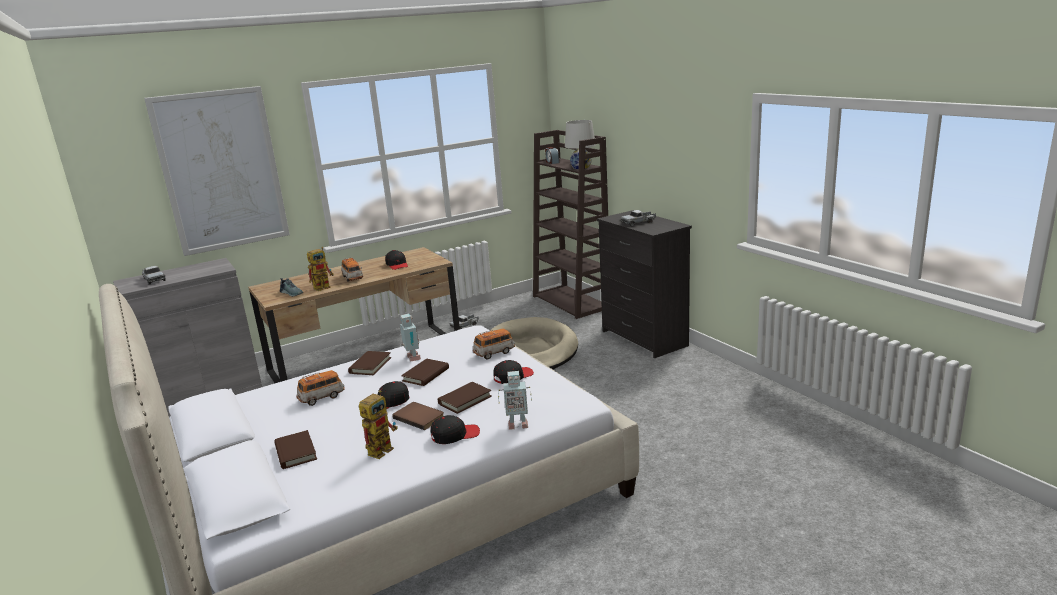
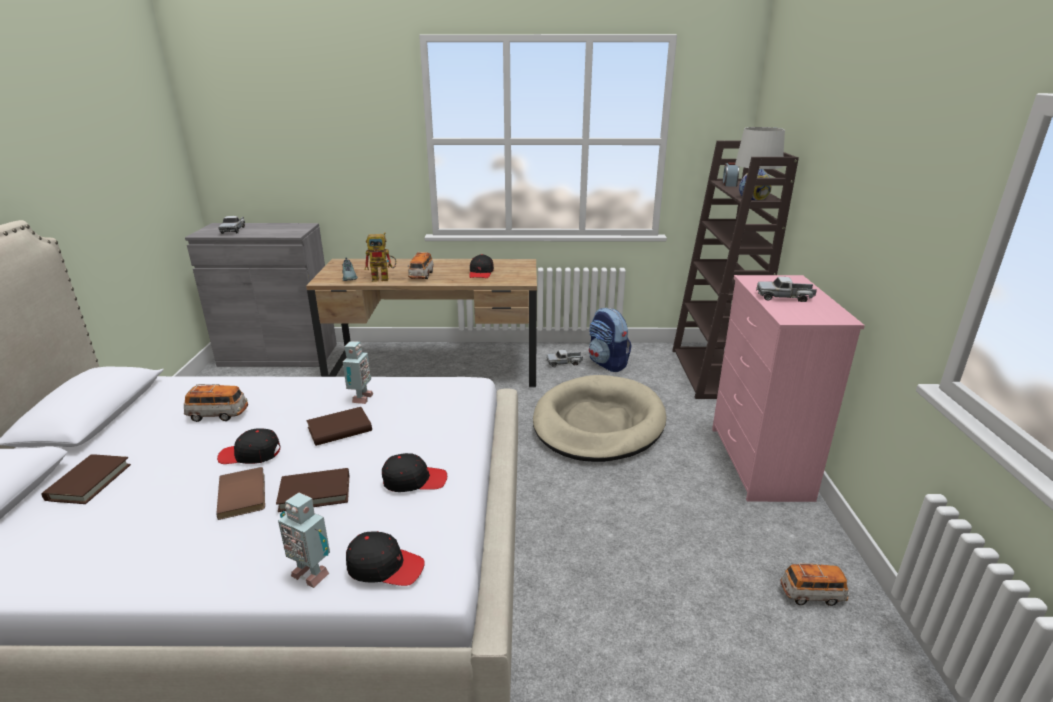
camera: 30 degrees right, 5 degrees up
(221, 170) = (323, 127): picture -> none
(370, 365) = (313, 391): brown book -> none
(382, 448) = (148, 525): toy robot -> none
(455, 435) = (231, 548): black cap -> black cap (385, 566)
(494, 353) = (445, 430): toy car -> toy car (812, 595)
(497, 317) = (607, 363): none -> backpack
(644, 339) = (759, 463): black dresser -> pink dresser

